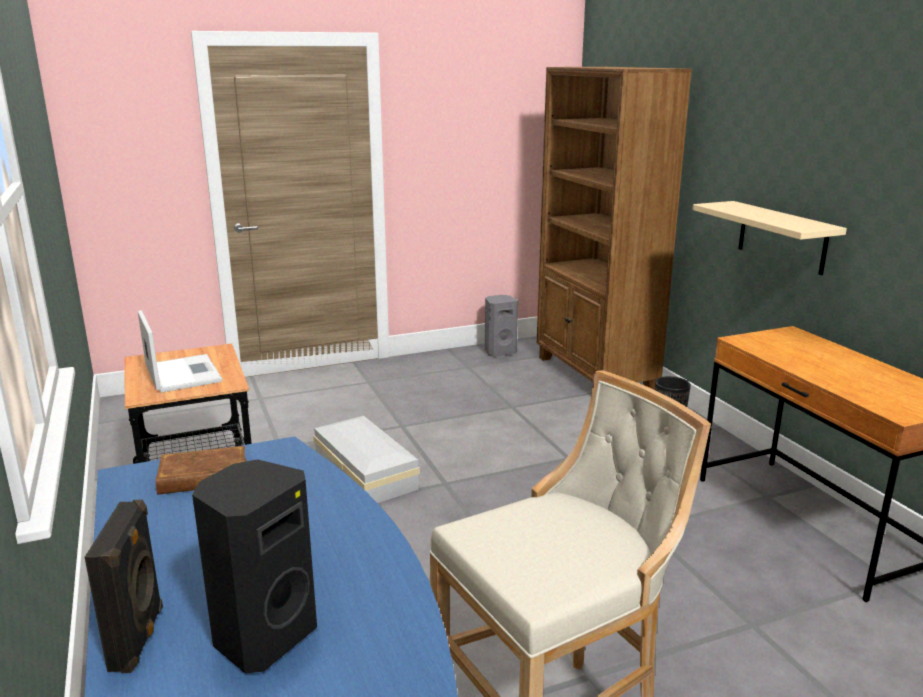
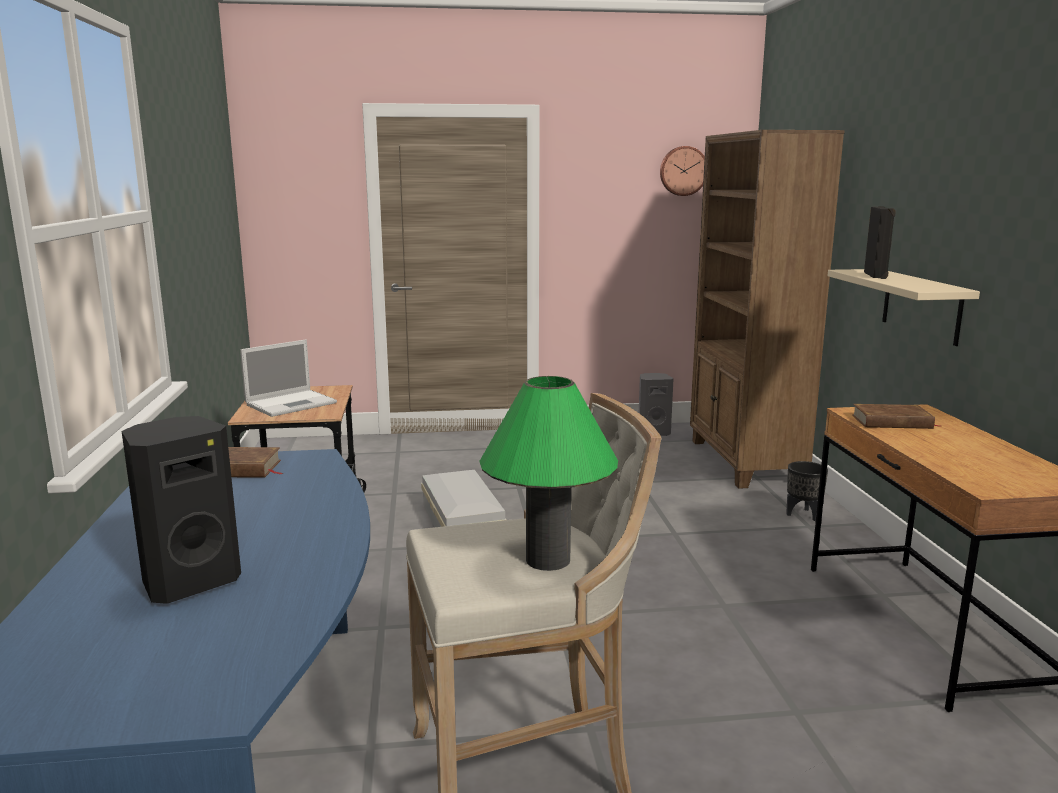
camera: 15 degrees right, 5 degrees down
(139, 638) = (92, 569): black speaker -> black speaker (876, 275)
(182, 373) = (292, 403): laptop -> laptop turned 60 degrees clockwise
(516, 98) = (683, 171): none -> wall clock
(592, 544) = (548, 560): none -> green table lamp
(780, 348) = (892, 422): none -> brown book

